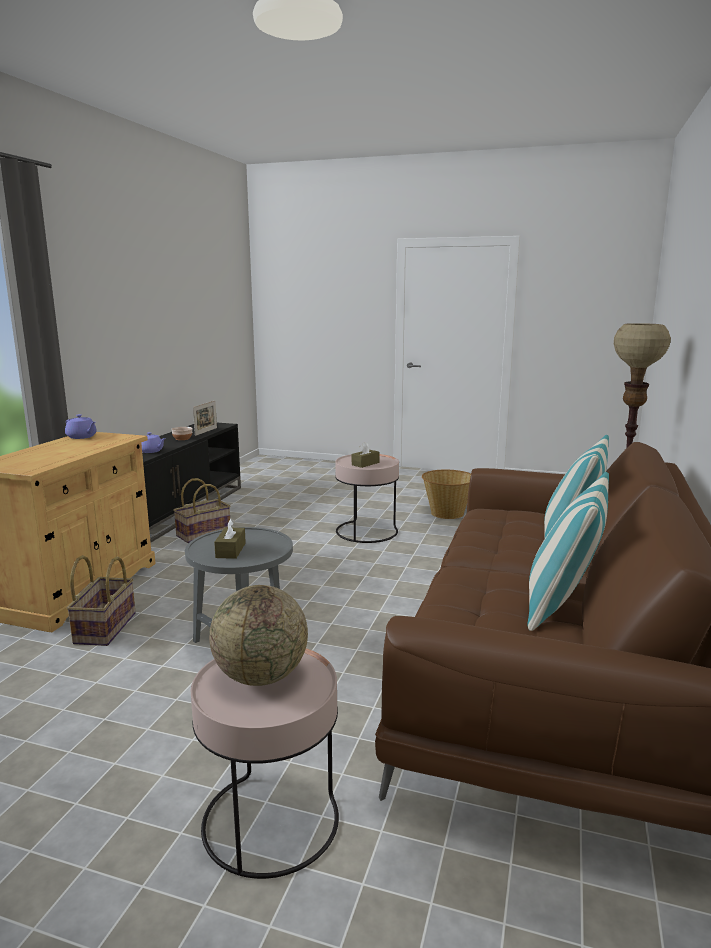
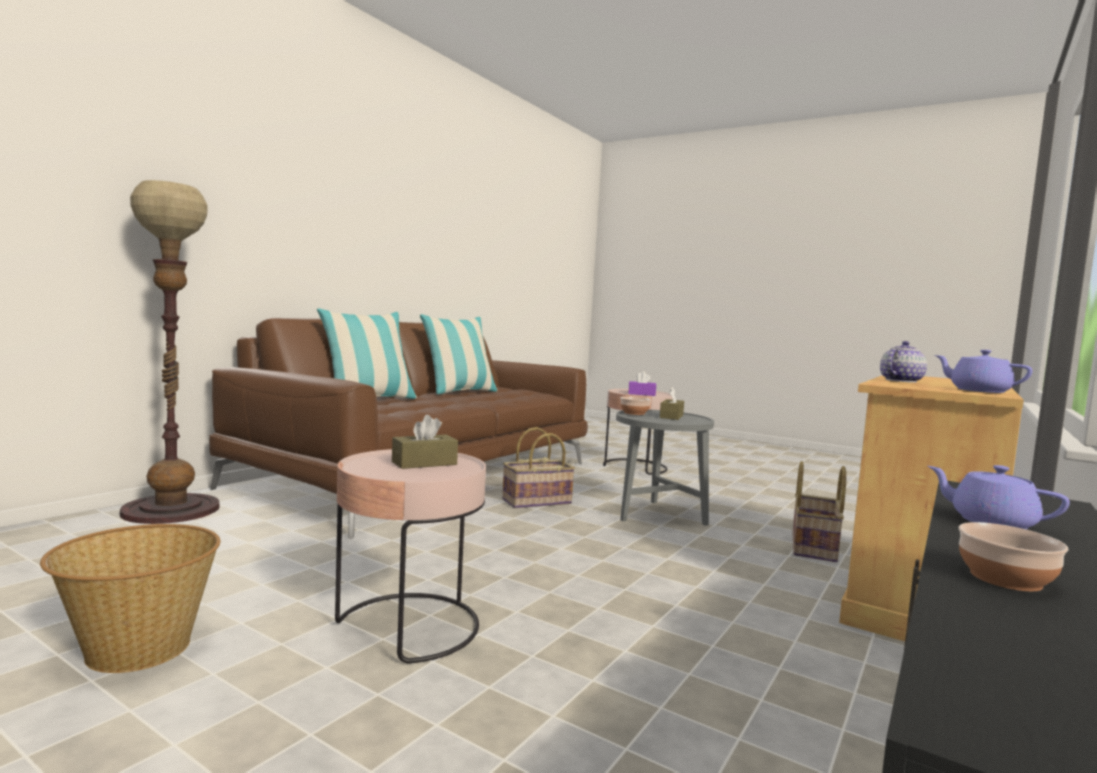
camera: 165 degrees left, 10 degrees down
(95, 447) = (900, 381): none -> teapot
(203, 534) = (797, 694): basket -> basket (537, 502)
(206, 431) = (979, 629): picture frame -> none
(261, 676) = (641, 394): globe -> purple tissue box
(272, 545) = (634, 413): none -> bowl

